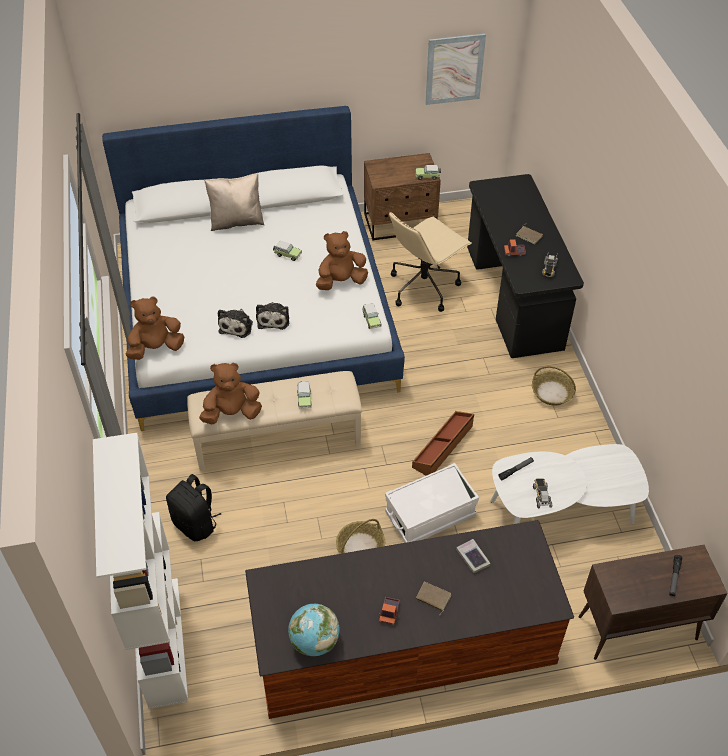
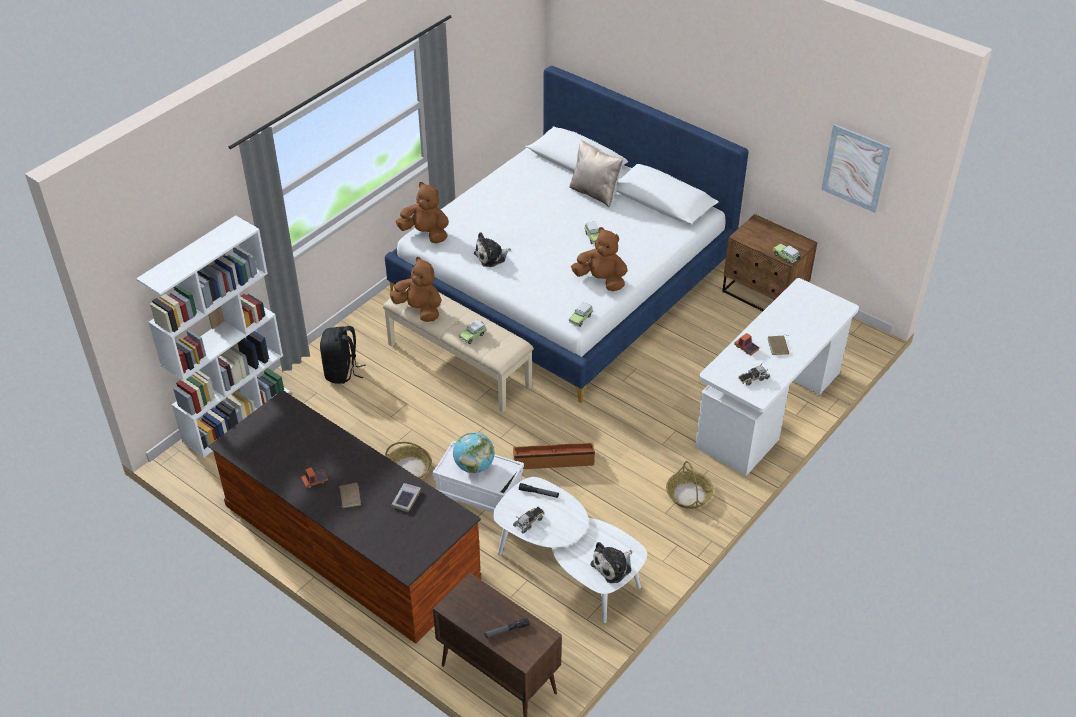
camera: 50 degrees right, 5 degrees down
(273, 319) = (520, 270): plush toy -> plush toy (613, 566)
(314, 641) = (257, 456): globe -> globe (474, 466)
(424, 287) = (710, 351): beige office chair -> none
(513, 297) = (769, 411): black desk -> white desk

